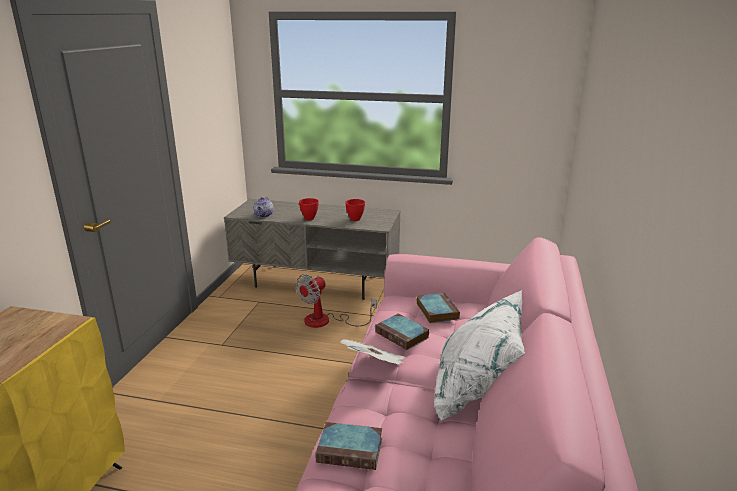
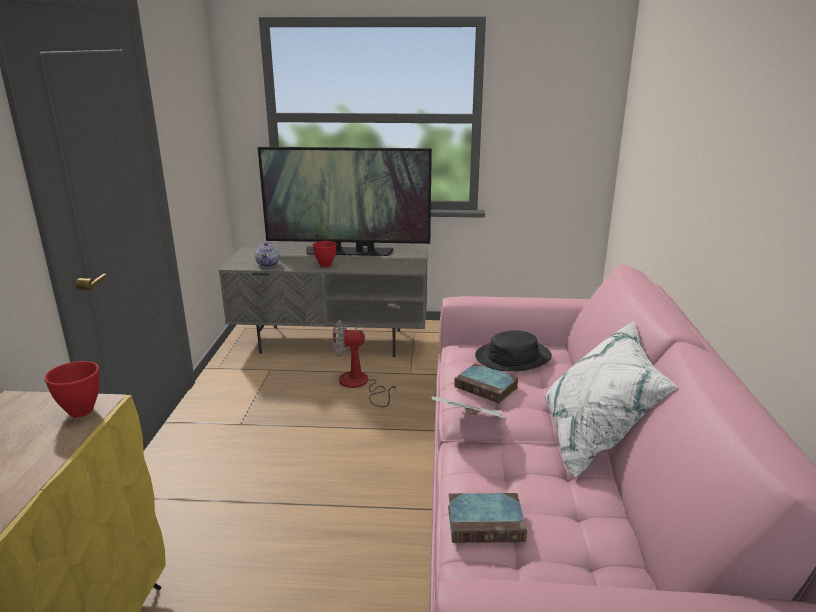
camera: 10 degrees left, 0 degrees up
(326, 321) = (359, 385): fan -> fan turned 60 degrees clockwise
(333, 208) = (348, 252): none -> television
(354, 219) = (380, 263): red bowl -> red bowl (79, 412)
(436, 310) = (512, 357): book -> black hat

